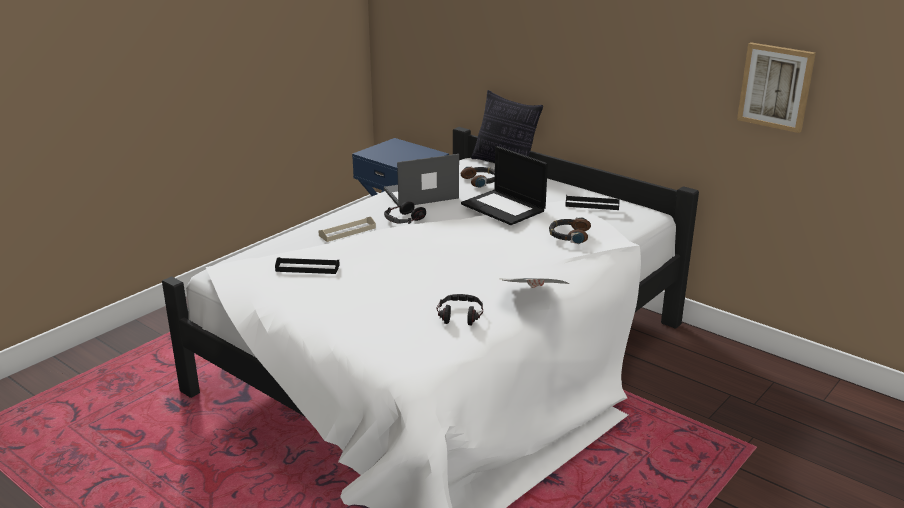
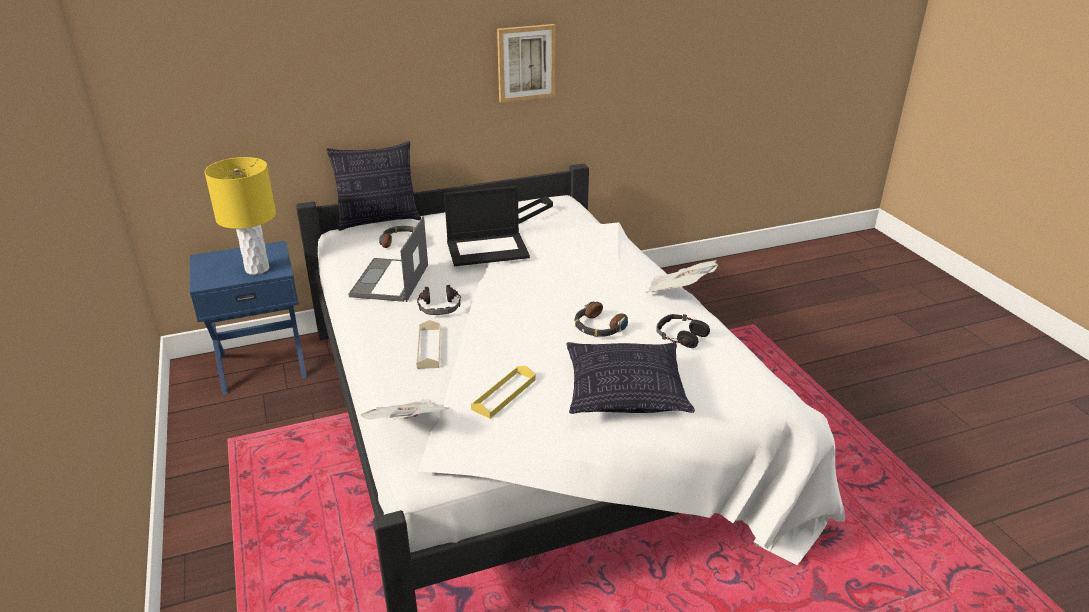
camera: 60 degrees left, 5 degrees up
(251, 253) = (409, 428): none -> newspaper
(307, 268) = (504, 394): black tray -> yellow tray
(351, 311) = (625, 393): none -> pillow
(400, 159) = (257, 269): none -> yellow table lamp
(568, 235) = (576, 241): headphones -> headphones (598, 327)
(776, 86) = (635, 51): picture -> picture (526, 63)

